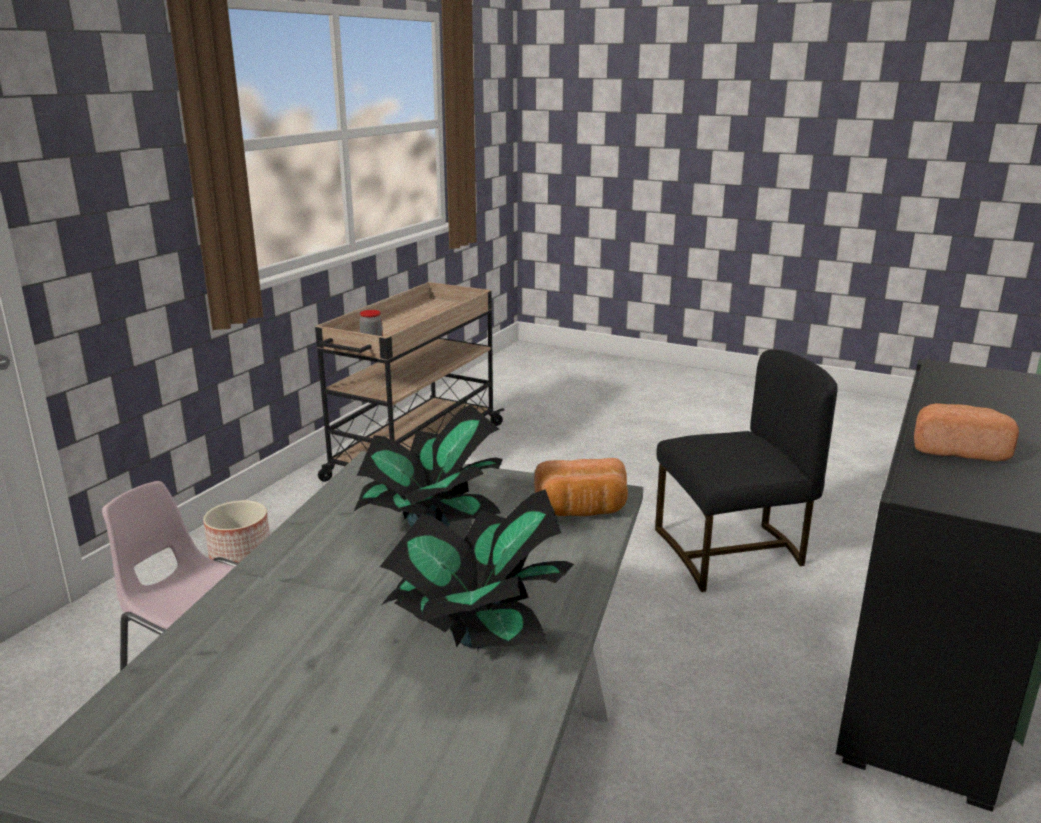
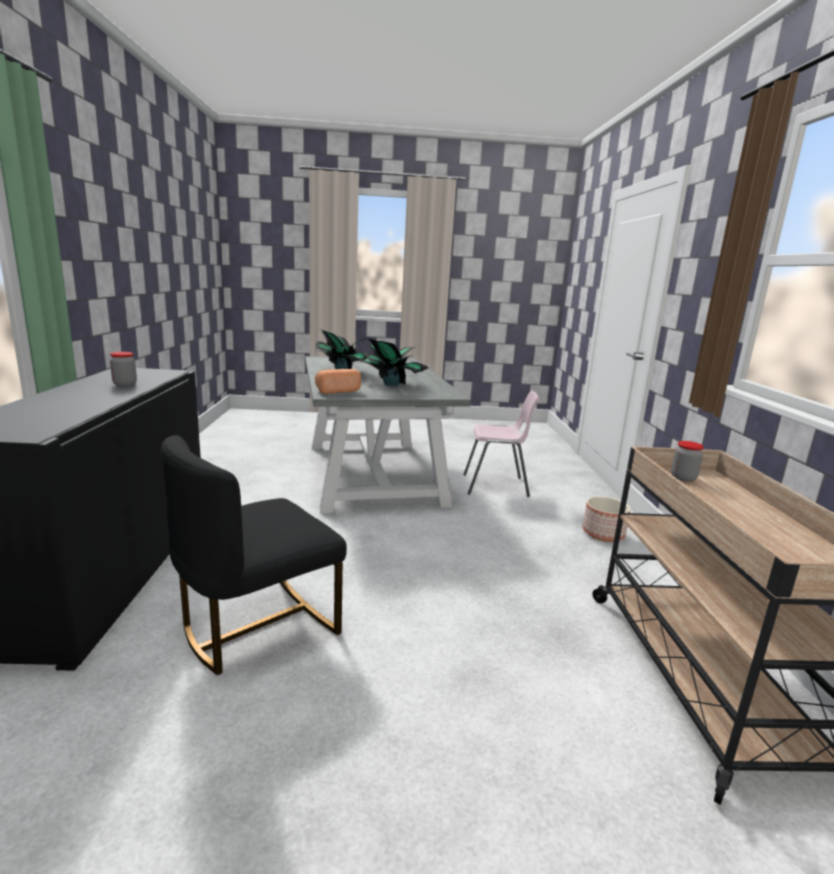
camera: 150 degrees right, 5 degrees down
(957, 450) = (125, 384): bread -> jar

